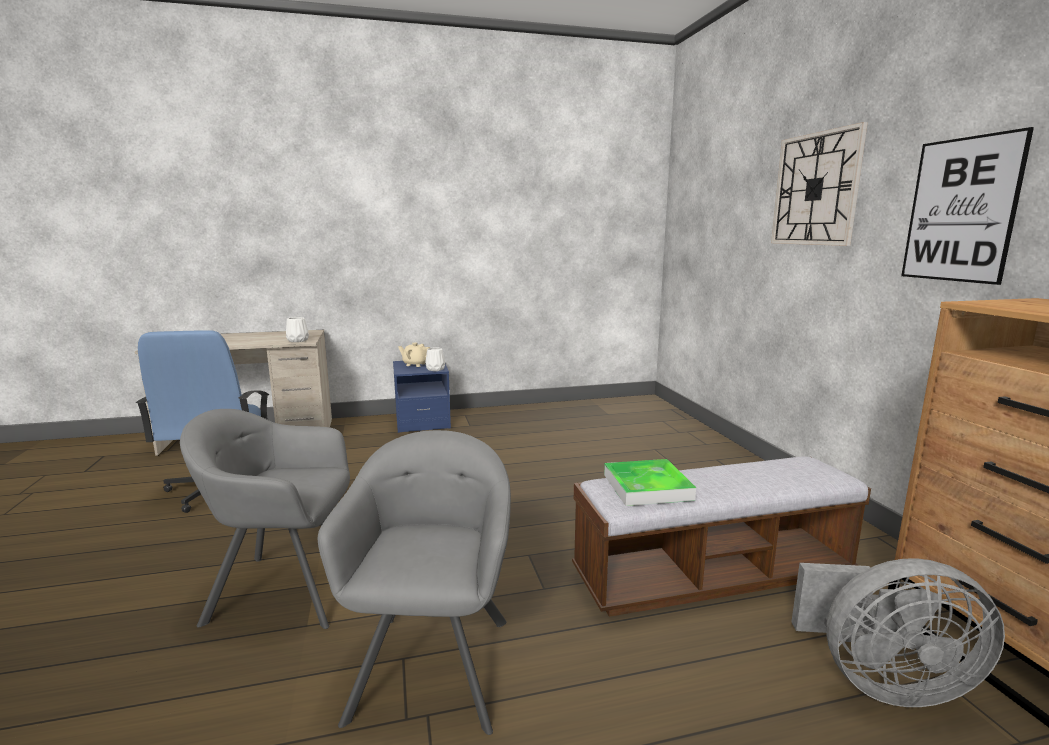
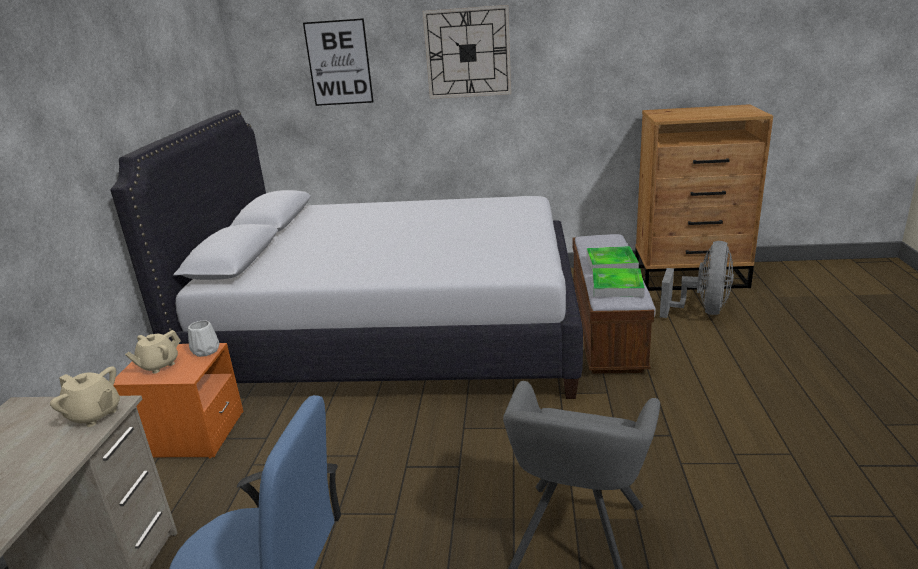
camera: 70 degrees left, 10 degrees up
(297, 340) = (94, 415): white vase -> beige teapot
(422, 422) = (190, 435): blue nightstand -> orange nightstand
(433, 666) = (689, 449): grey armchair -> none
(595, 454) = (395, 333): none -> white bed
(726, 479) = (611, 263): none -> tray
(960, 210) = (589, 65): picture -> picture (339, 63)

